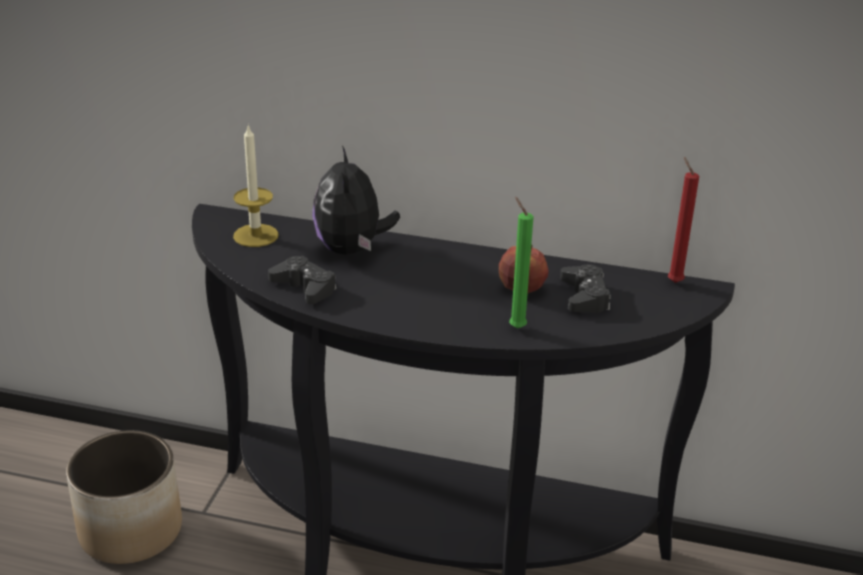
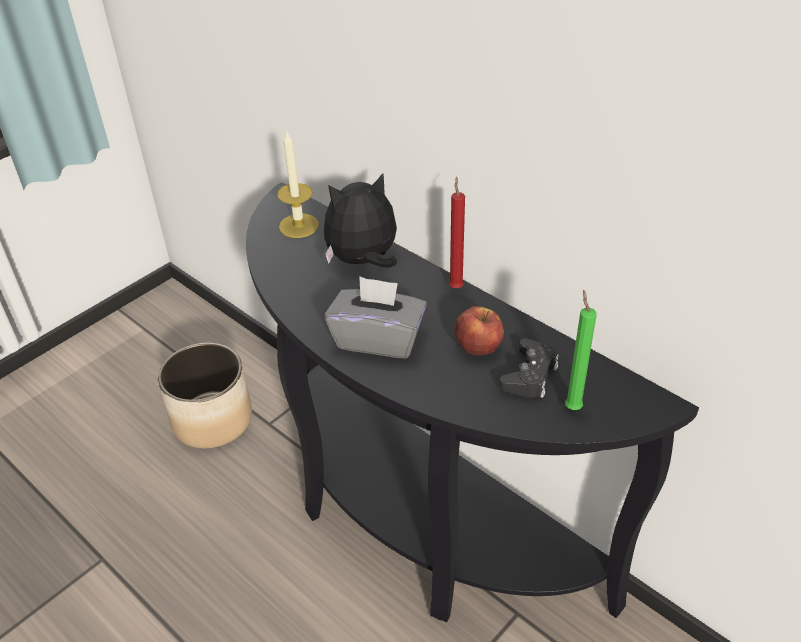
camera: 30 degrees right, 10 degrees up
(304, 287) = (296, 289): black game controller -> none
(352, 249) = (363, 261): plush toy -> plush toy turned 45 degrees clockwise
(425, 305) = (378, 339): none -> grey tissue box
(515, 327) = (439, 388): green candle -> green candle (572, 406)
(673, 281) = (633, 385): red candle -> red candle (456, 286)

